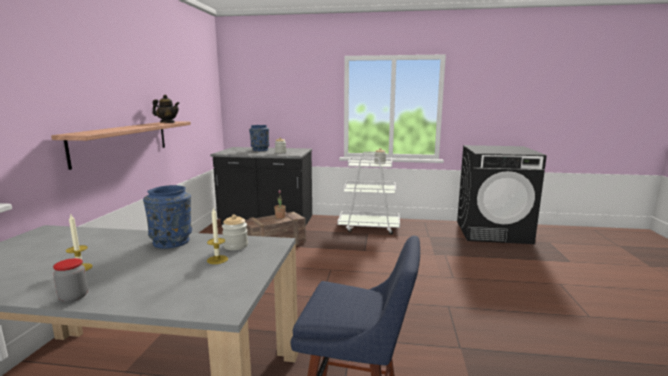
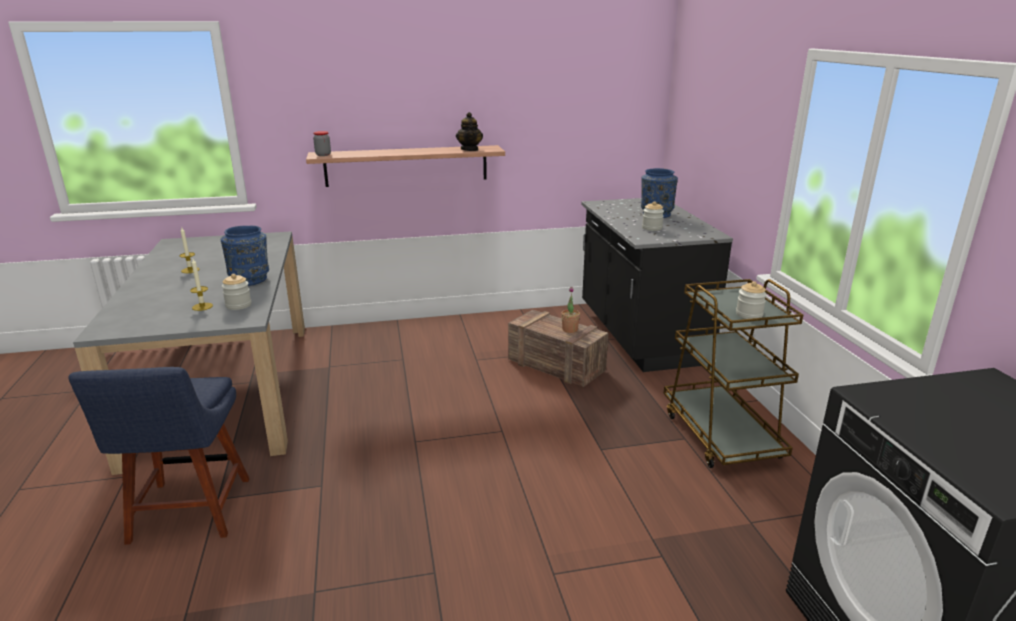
camera: 70 degrees right, 10 degrees up
(74, 297) = (138, 284): jar -> jar (323, 155)
(369, 227) = (720, 435): white cart -> brown cart

